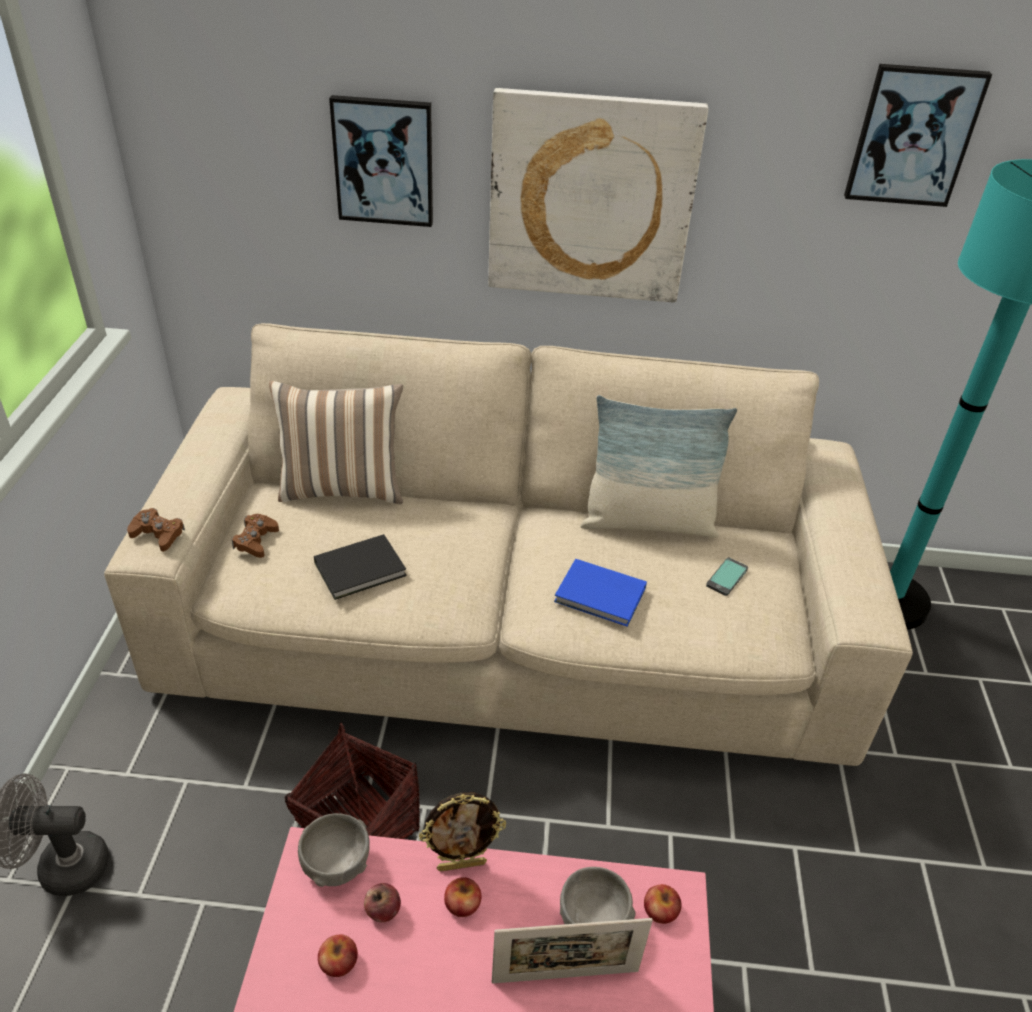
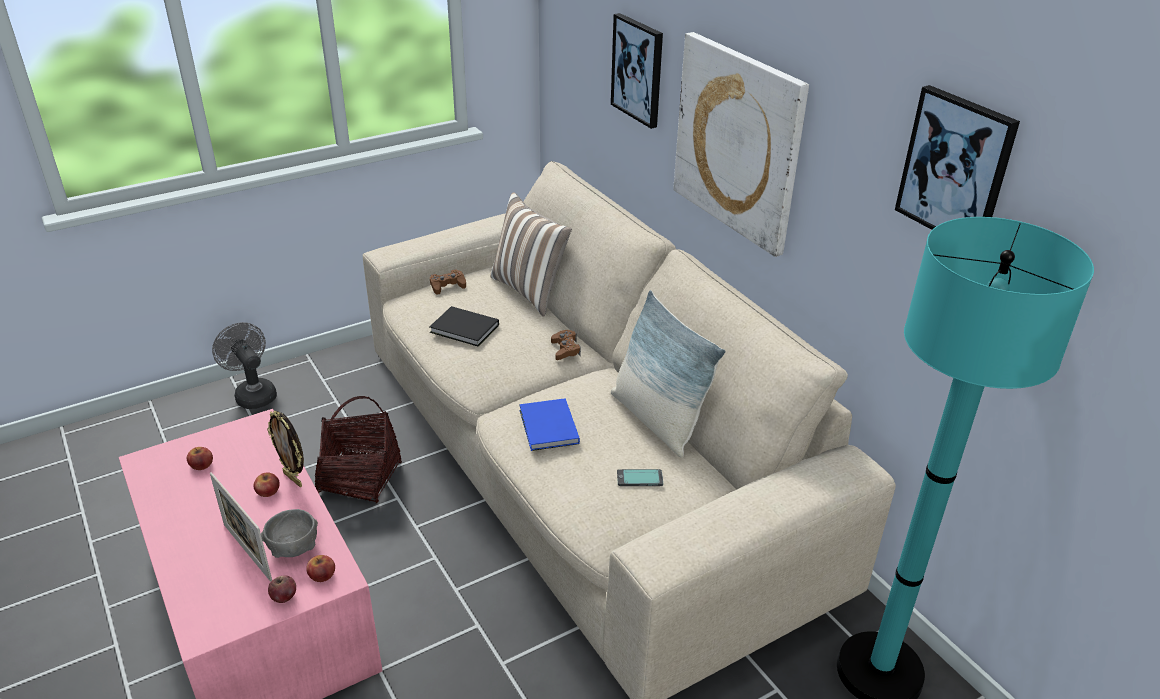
camera: 55 degrees right, 5 degrees down
(158, 534) = (400, 249): brown game controller -> brown game controller (565, 349)
(336, 864) = (259, 435): grey bowl -> none
(383, 910) = (242, 464): apple -> apple (284, 597)

